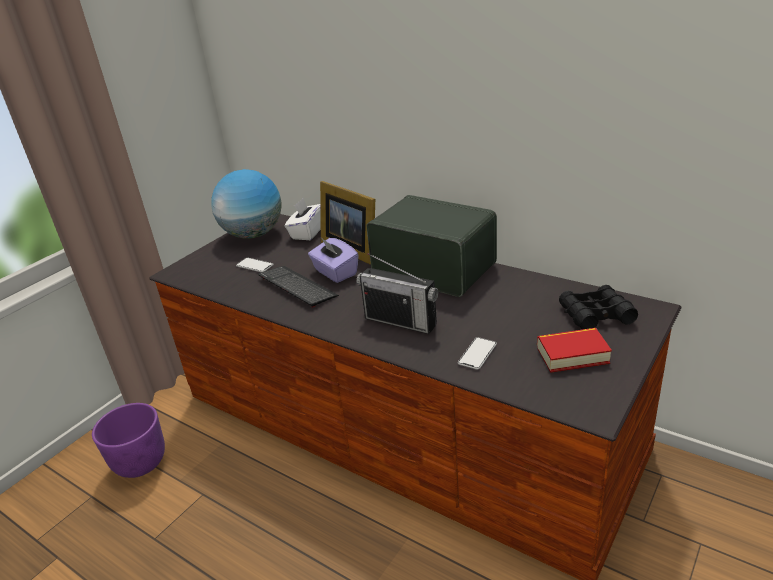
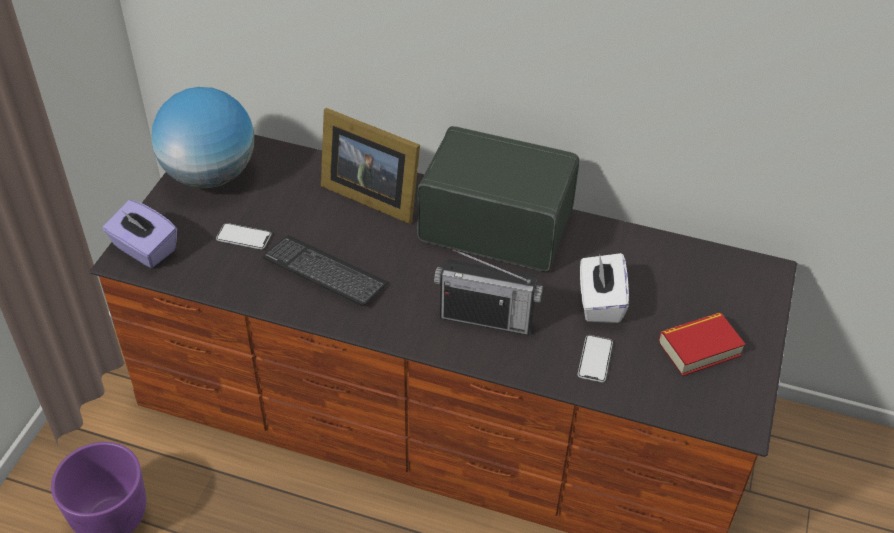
camera: 20 degrees left, 15 degrees up
(307, 232) = (291, 166): white tissue box -> white tissue box (600, 302)
(335, 273) = (366, 242): purple tissue box -> purple tissue box (144, 249)
(595, 315) = (710, 286): black binoculars -> none

